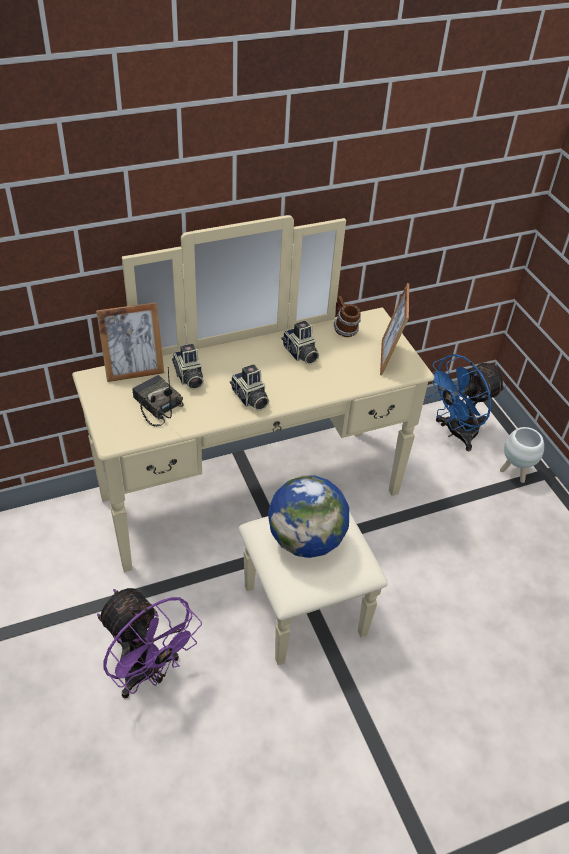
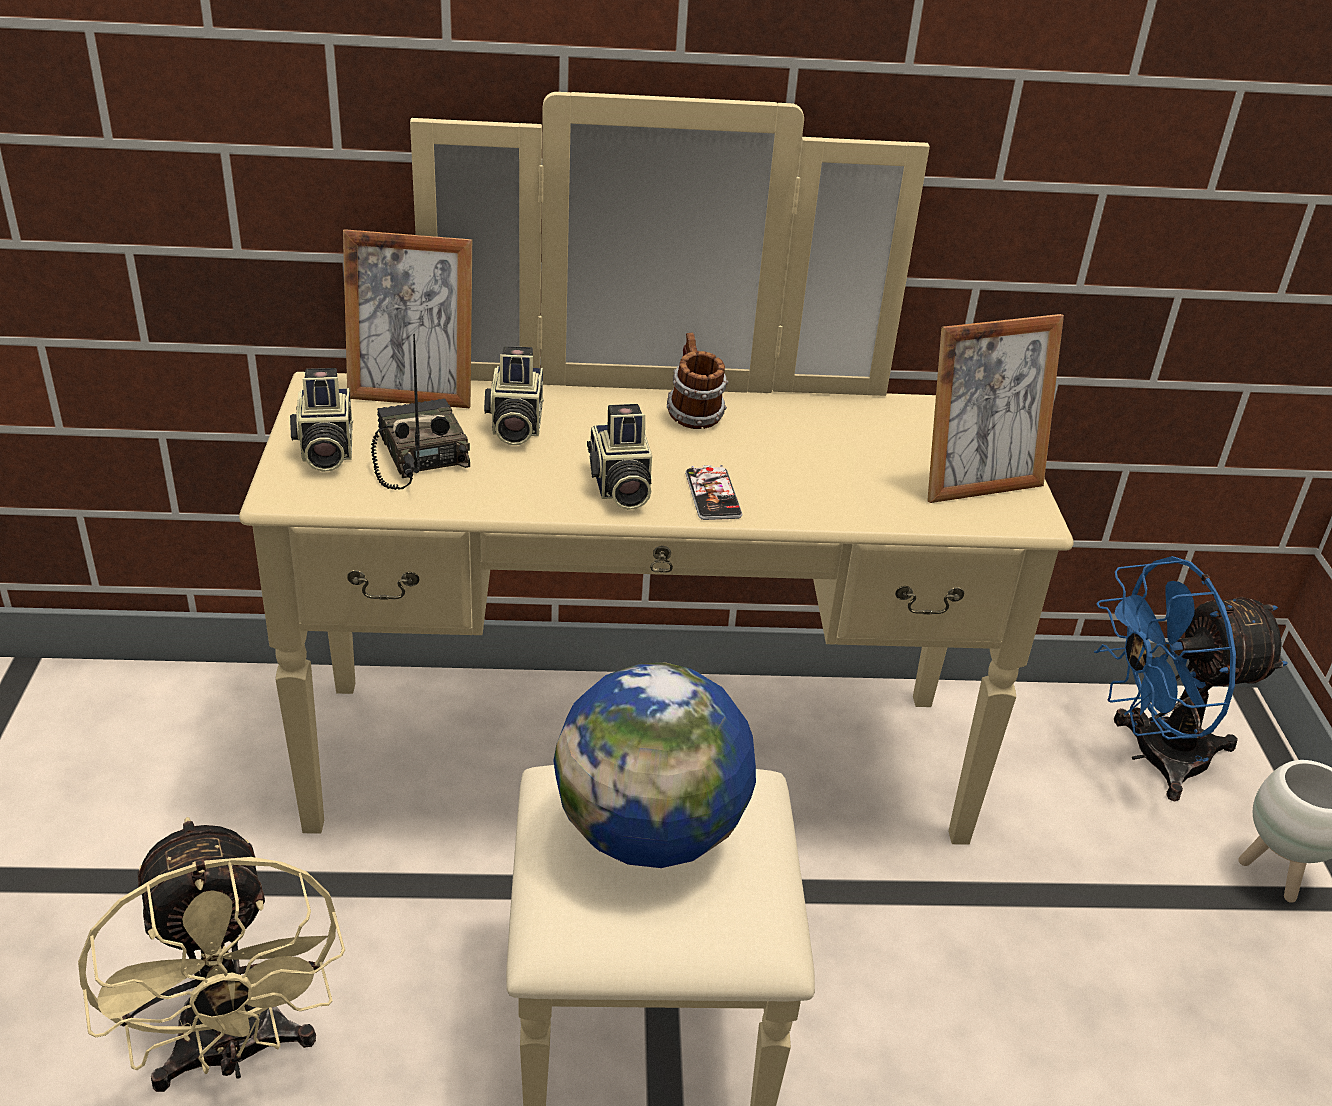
camera: 20 degrees right, 10 degrees down
(148, 673) = (234, 1053): purple fan -> beige fan
(289, 392) = (713, 495): none -> phone
(300, 354) = (776, 437): camera -> camera (324, 450)
(344, 330) = (898, 417): mug -> mug (693, 415)
(389, 358) = (977, 484): picture frame -> picture frame turned 135 degrees counterclockwise

